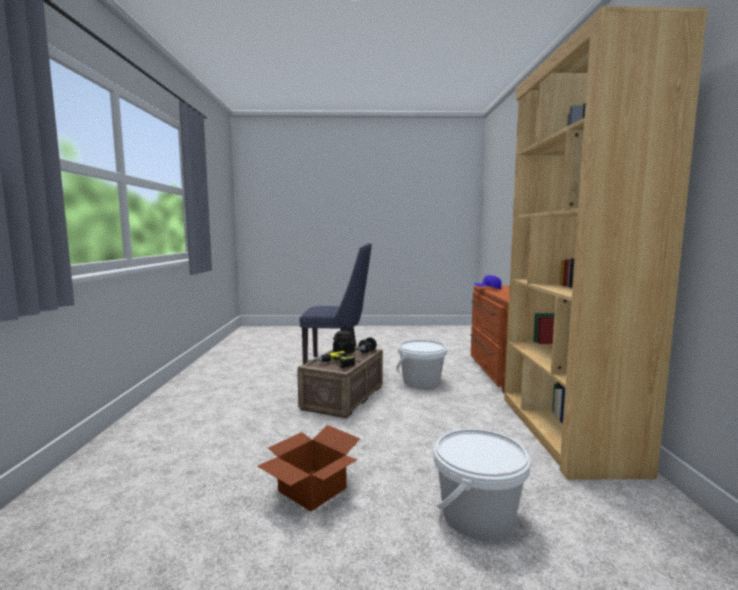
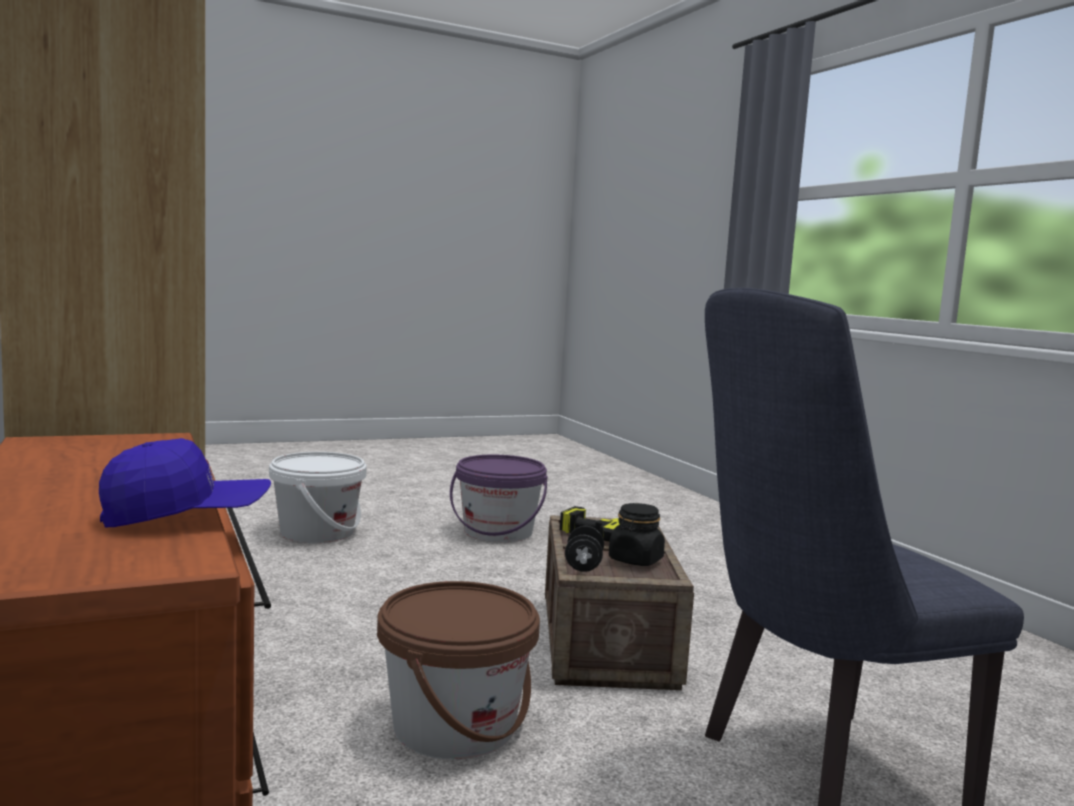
camera: 155 degrees right, 0 degrees up
(310, 490) = (498, 532): cardboard box -> purple bucket
(421, 381) = (454, 726): white bucket -> brown bucket

